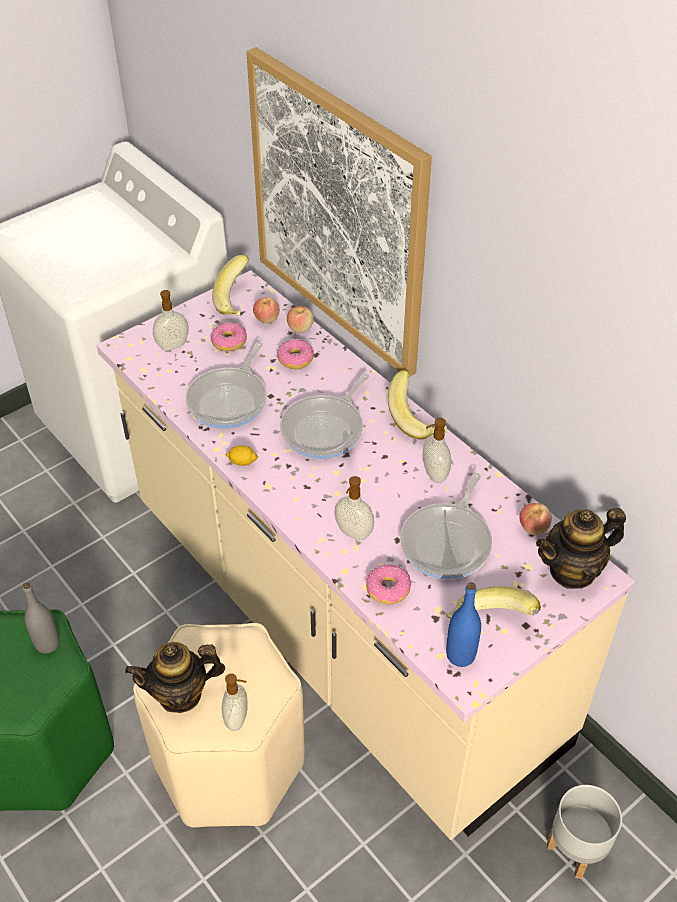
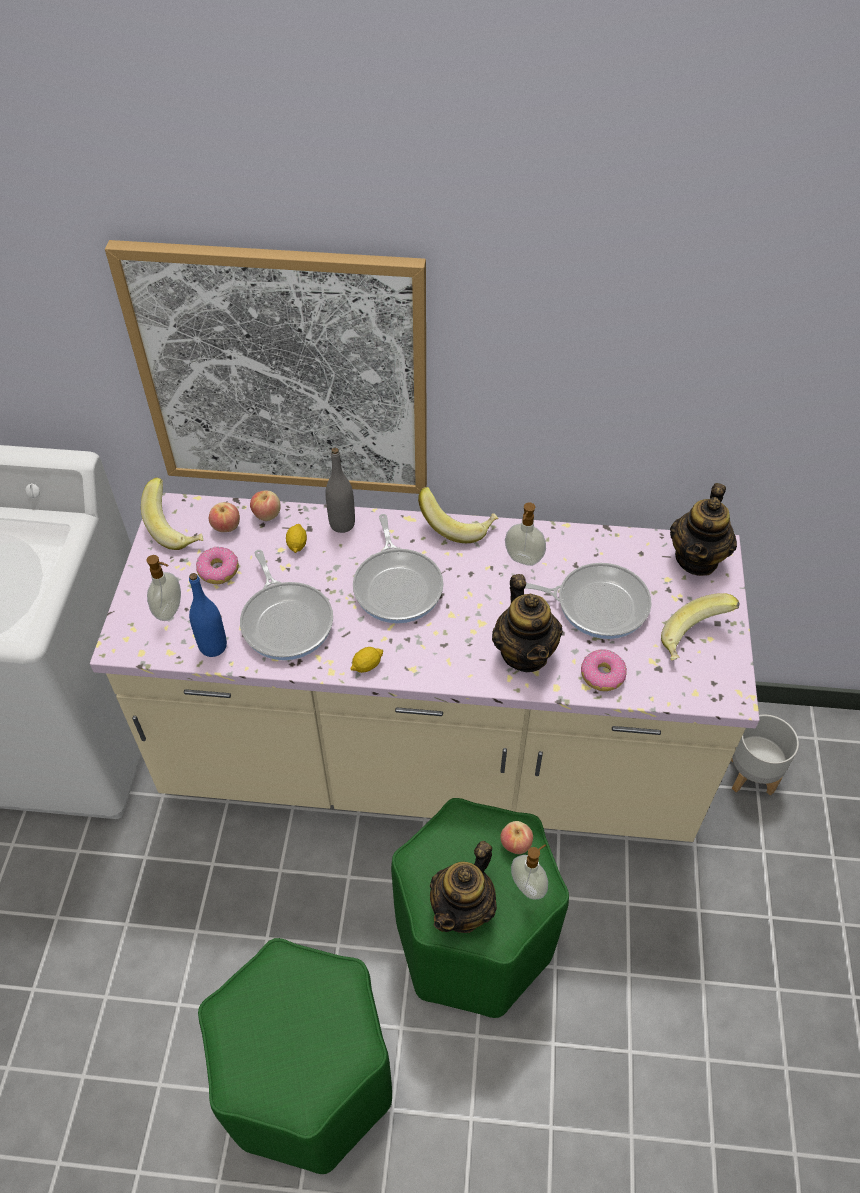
camera: 45 degrees left, 5 degrees up
(47, 644) = (301, 976): grey bottle -> grey bottle (342, 524)
(229, 766) = (474, 942): beige stool -> green stool
(295, 359) = (297, 545): donut -> lemon
(353, 533) = (525, 653): soap dispenser -> teapot
(448, 541) = (596, 604): frying pan -> frying pan turned 60 degrees counterclockwise
(460, 655) = (706, 681): blue bottle -> blue bottle (213, 646)
(533, 527) = (636, 547): apple -> apple (515, 844)

